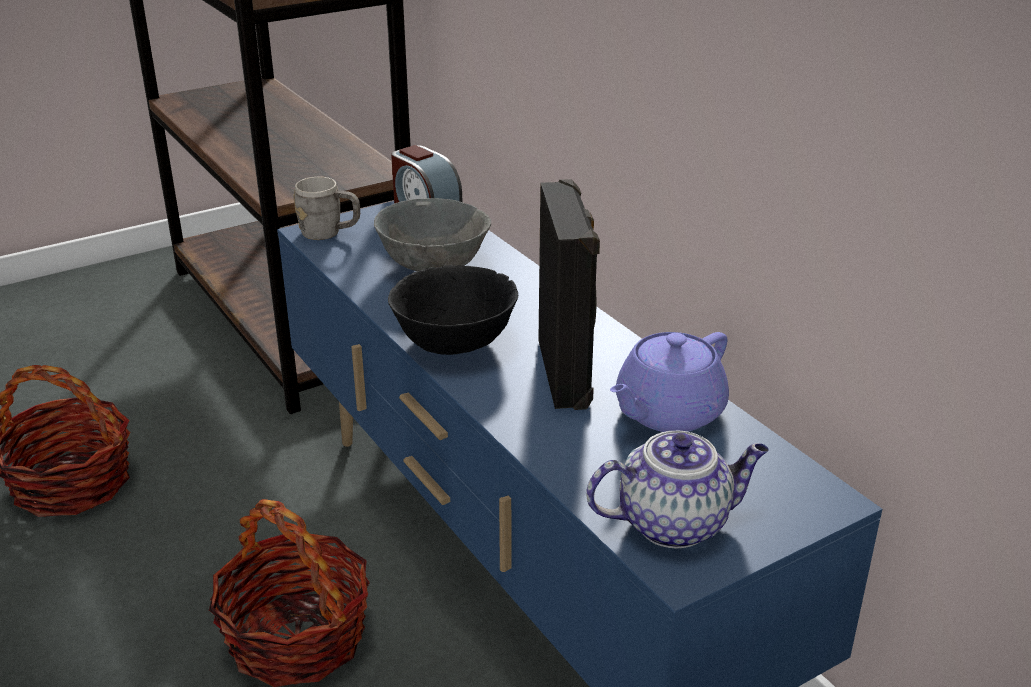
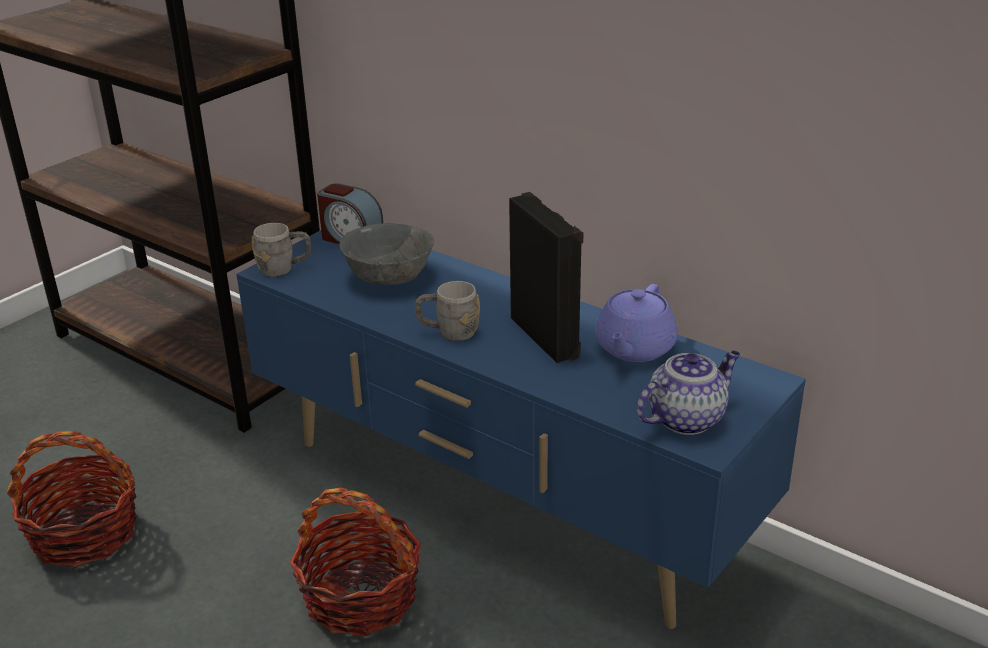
camera: 20 degrees left, 0 degrees up
(453, 342) = (449, 333): black bowl -> grey mug

